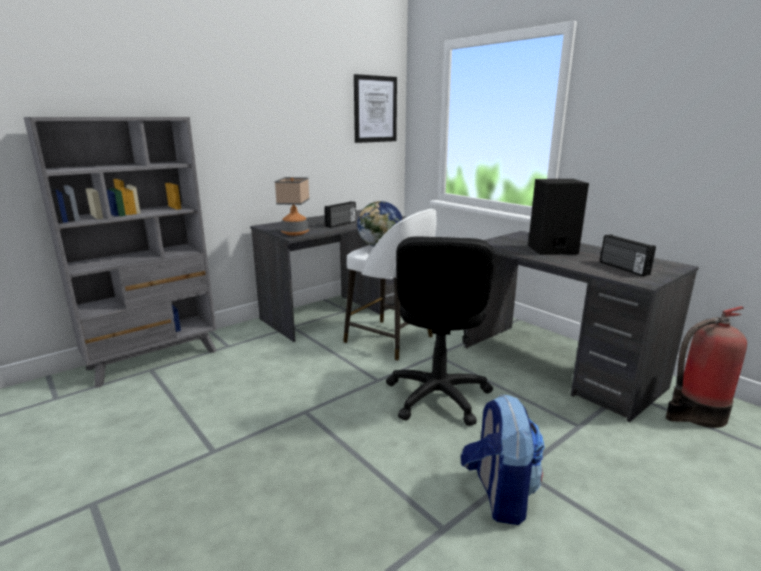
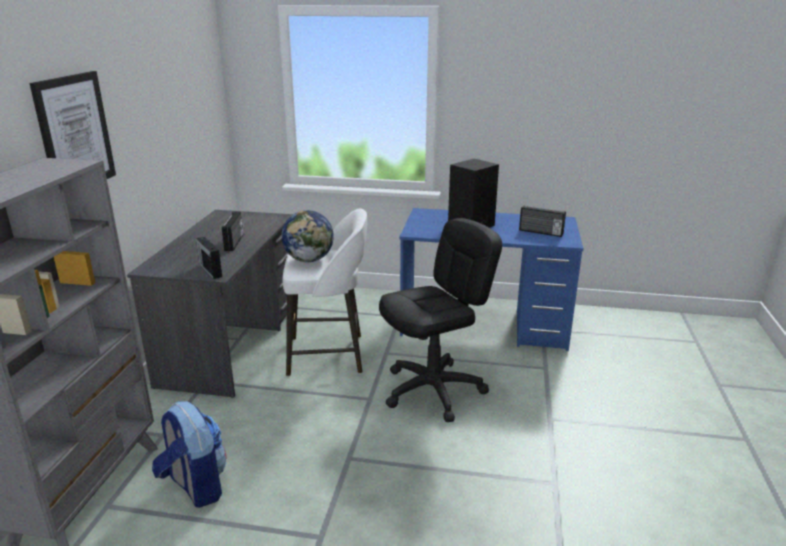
camera: 40 degrees left, 5 degrees up
(295, 233) = (210, 270): table lamp -> radio
(375, 109) = (203, 87): picture -> picture (75, 133)
(437, 396) = (433, 390): black office chair -> black office chair turned 90 degrees counterclockwise
(498, 495) = (557, 442): backpack -> backpack (195, 486)
(558, 367) = (484, 325): grey desk -> blue desk
(696, 414) = (593, 328): fire extinguisher -> none

